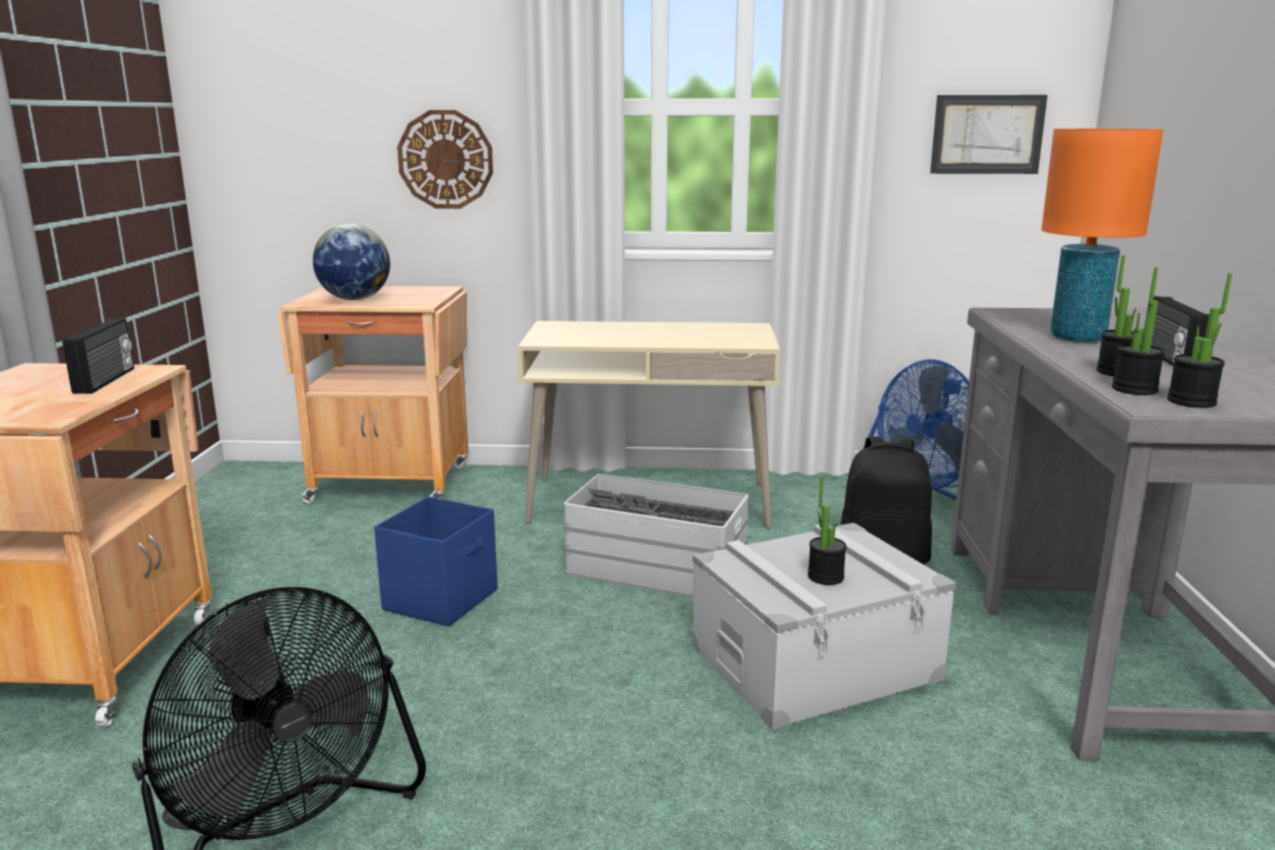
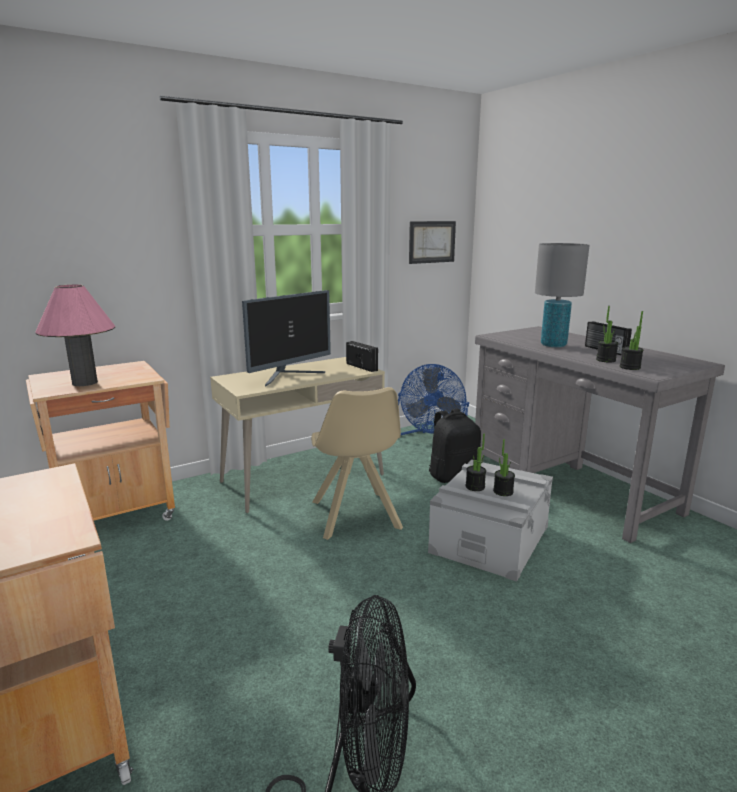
camera: 35 degrees left, 0 degrees up
(106, 380) = (37, 493): radio -> radio (362, 367)
(354, 299) = (85, 383): globe -> pink table lamp
(442, 599) = (258, 580): blue storage box -> none
(445, 159) = (123, 270): wall clock -> none
(631, 334) = (289, 376): none -> monitor
(655, 568) = (355, 516): grey storage box -> beige chair
(1078, 338) = (553, 345): orange table lamp -> grey table lamp
(1191, 401) = (657, 369): potted plant -> potted plant (475, 487)

